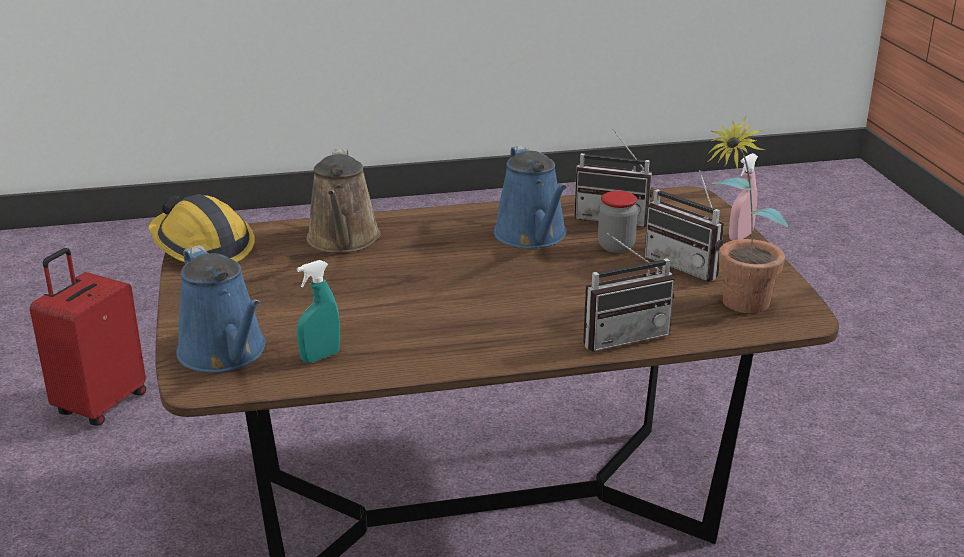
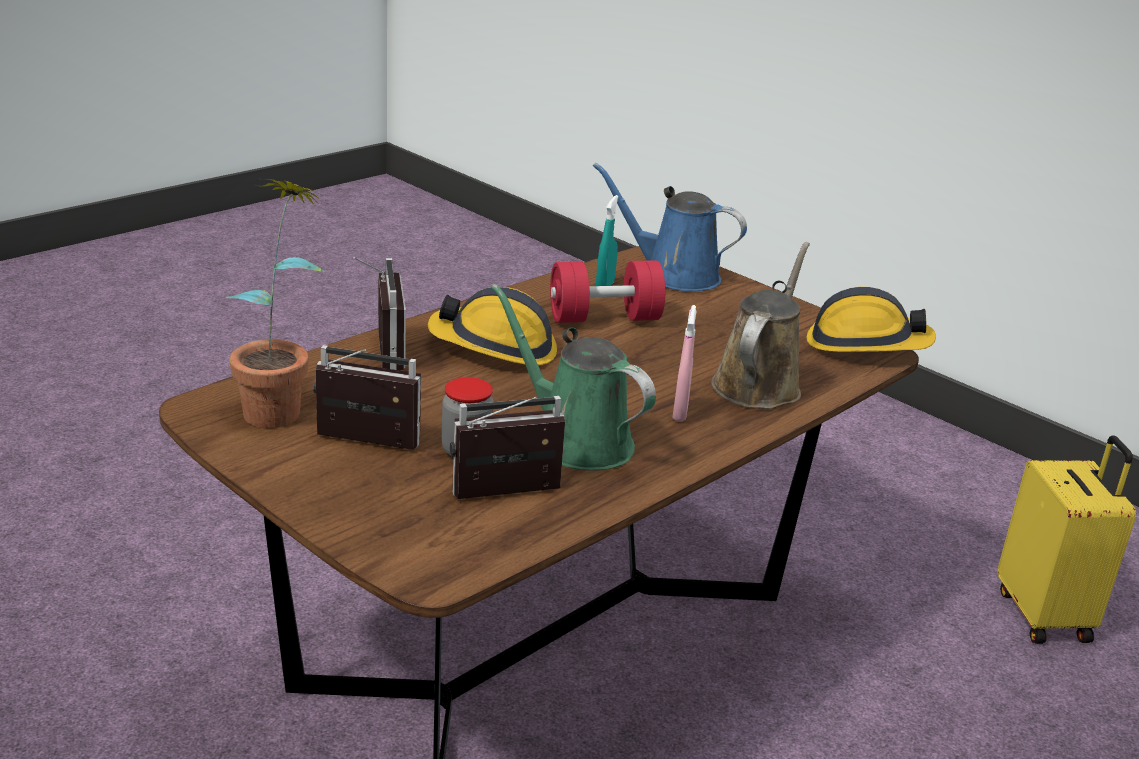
camera: 145 degrees right, 0 degrees up
(100, 404) = (1045, 615): red suitcase -> yellow suitcase
(343, 240) = (758, 384): brown watering can -> brown watering can turned 60 degrees clockwise
(376, 321) = (604, 318): none -> red dumbbell
(513, 316) = (494, 347): none -> hard hat
(533, 236) = (576, 441): blue watering can -> green watering can
(622, 335) = (379, 352): radio -> radio turned 135 degrees clockwise
(740, 237) = (316, 510): pink spray bottle -> pink spray bottle (680, 413)

